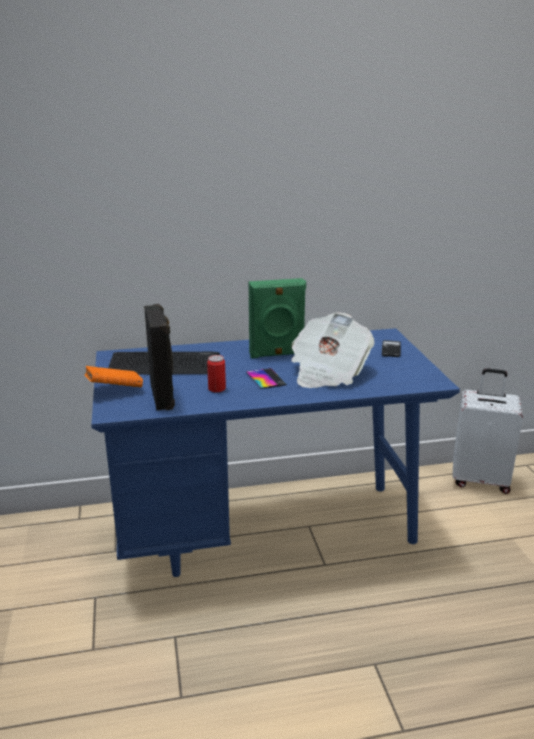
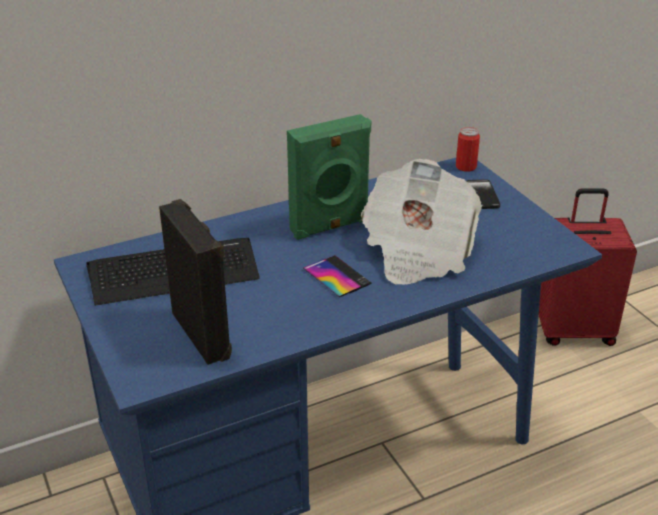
camera: 15 degrees left, 10 degrees up
(114, 390) = (122, 334): orange book -> none
(217, 388) = (276, 307): can -> can (466, 167)
(480, 480) = (573, 330): white suitcase -> red suitcase

